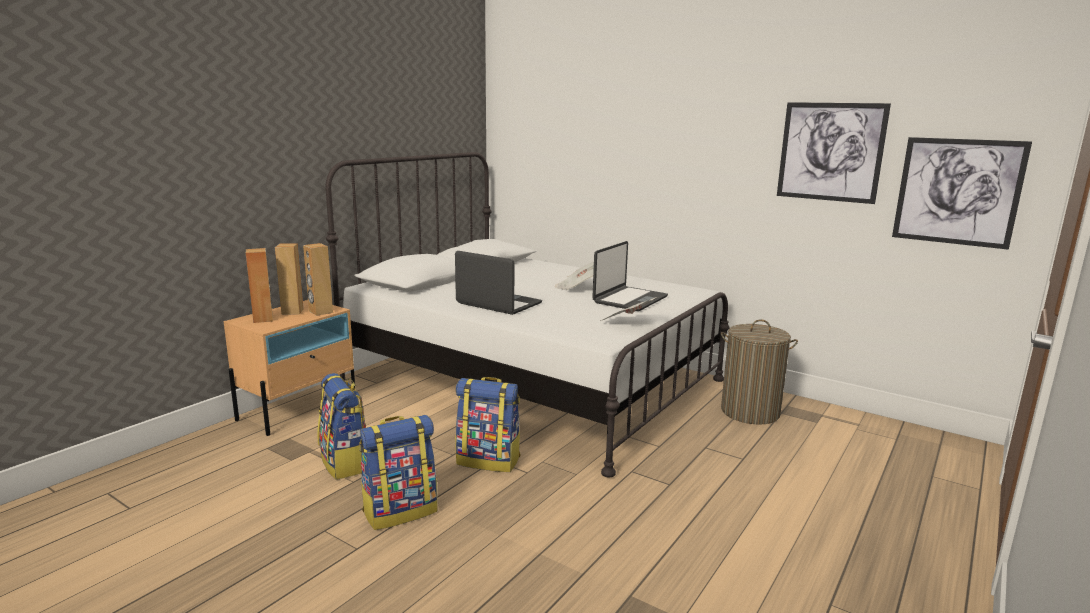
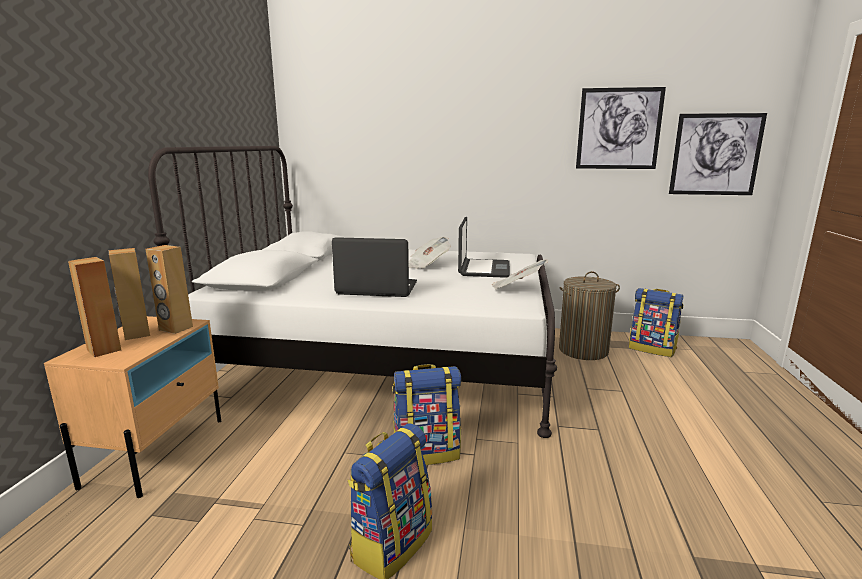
camera: 25 degrees left, 0 degrees up
(346, 463) = (274, 503): backpack -> backpack (652, 349)

